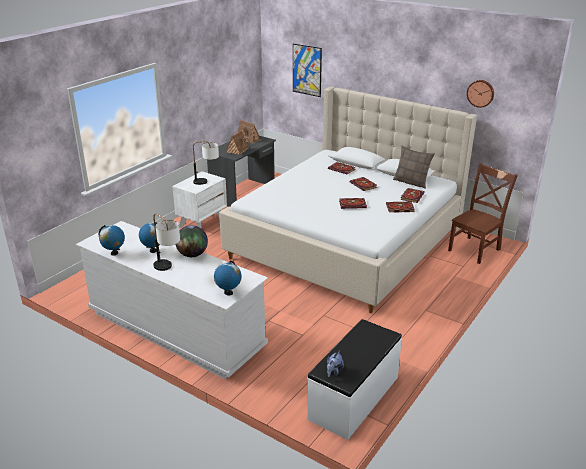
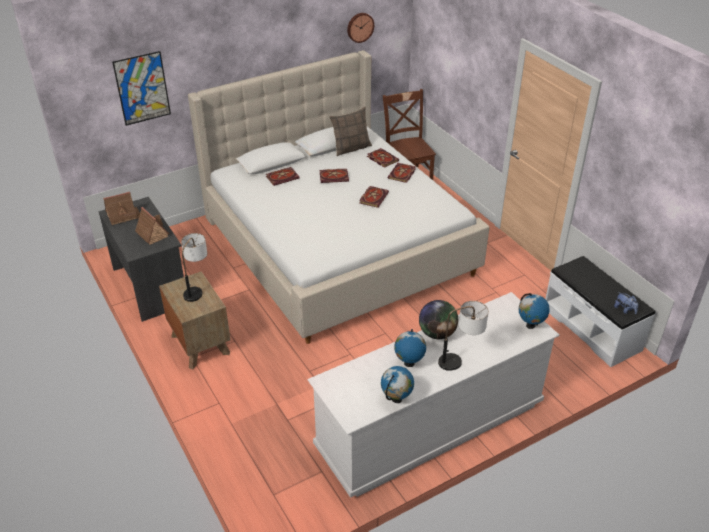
camera: 65 degrees left, 10 degrees up
(202, 223) = (200, 344): white nightstand -> brown nightstand

